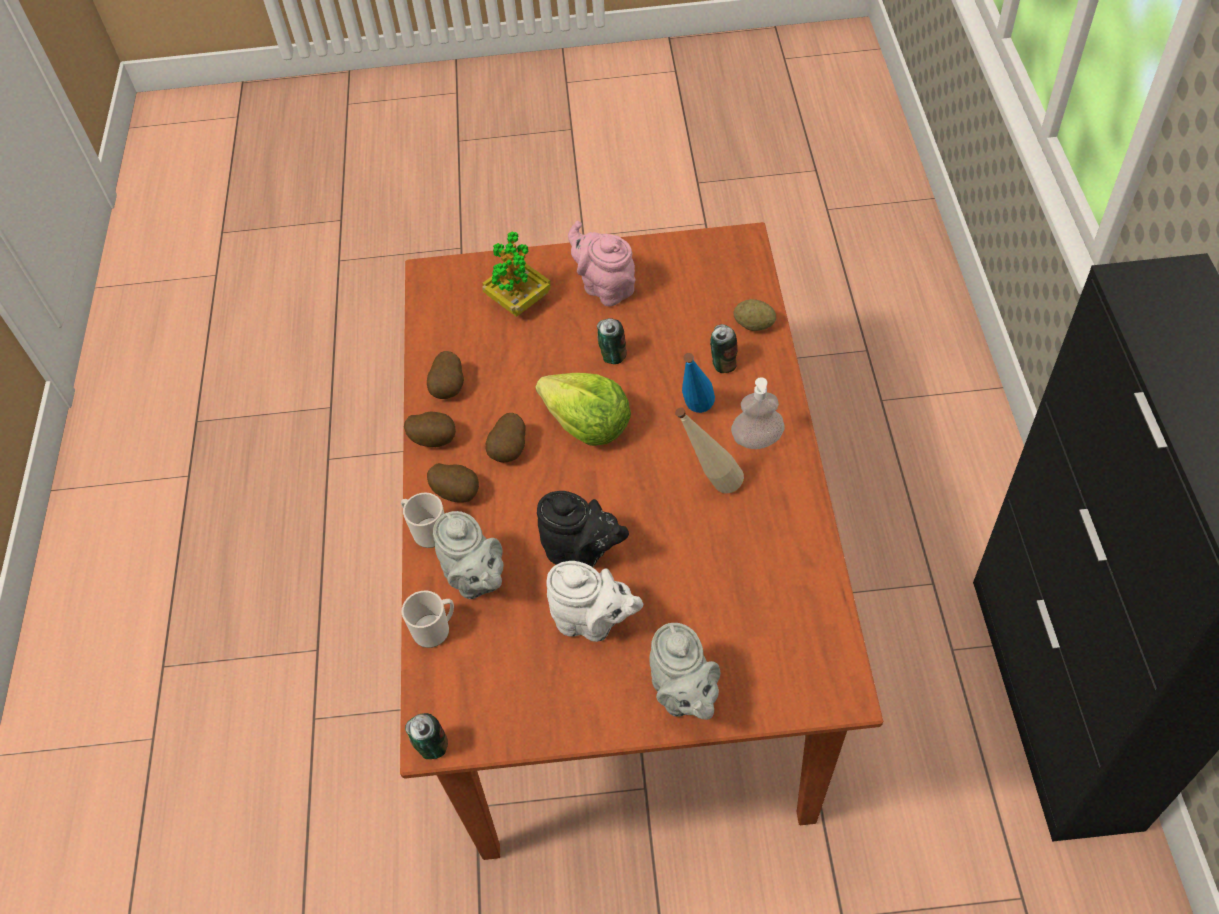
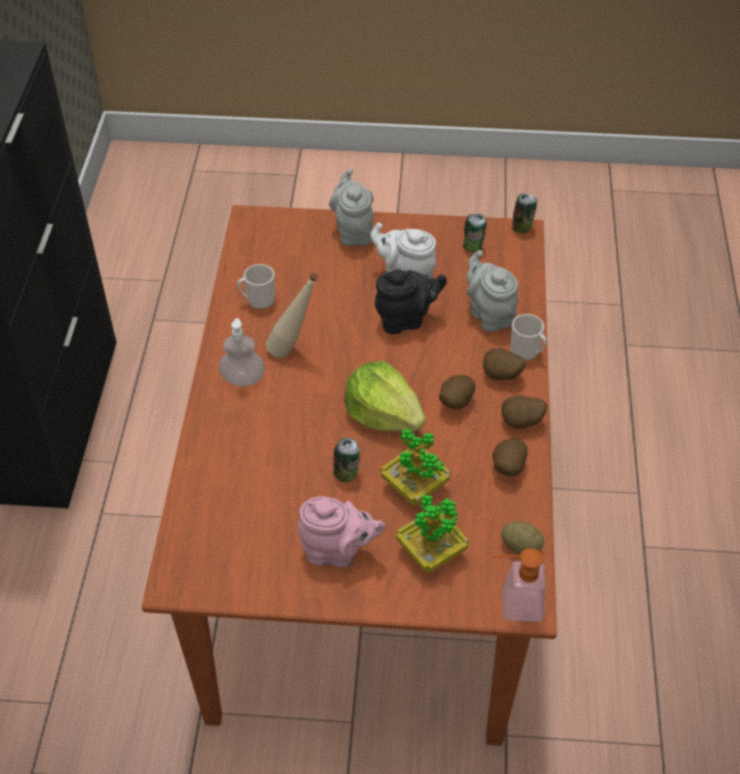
camera: 175 degrees left, 5 degrees down
(435, 629) = (520, 288): mug -> mug (258, 300)
(441, 273) = (513, 604): none -> soap dispenser
(542, 355) = (414, 487): none -> potted plant
(581, 552) = (406, 320): black teapot -> black teapot turned 135 degrees clockwise
(605, 287) = (337, 552): pink teapot -> pink teapot turned 45 degrees counterclockwise
(695, 415) = (287, 407): blue bottle -> none
(723, 364) = (247, 449): can -> can (473, 247)
(754, 325) = (203, 482): potato -> potato (521, 546)

